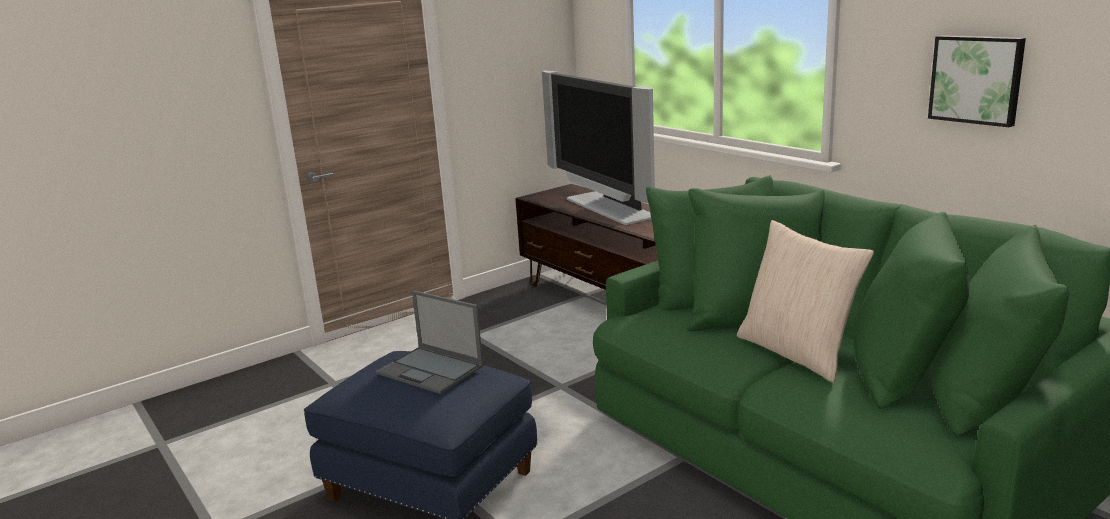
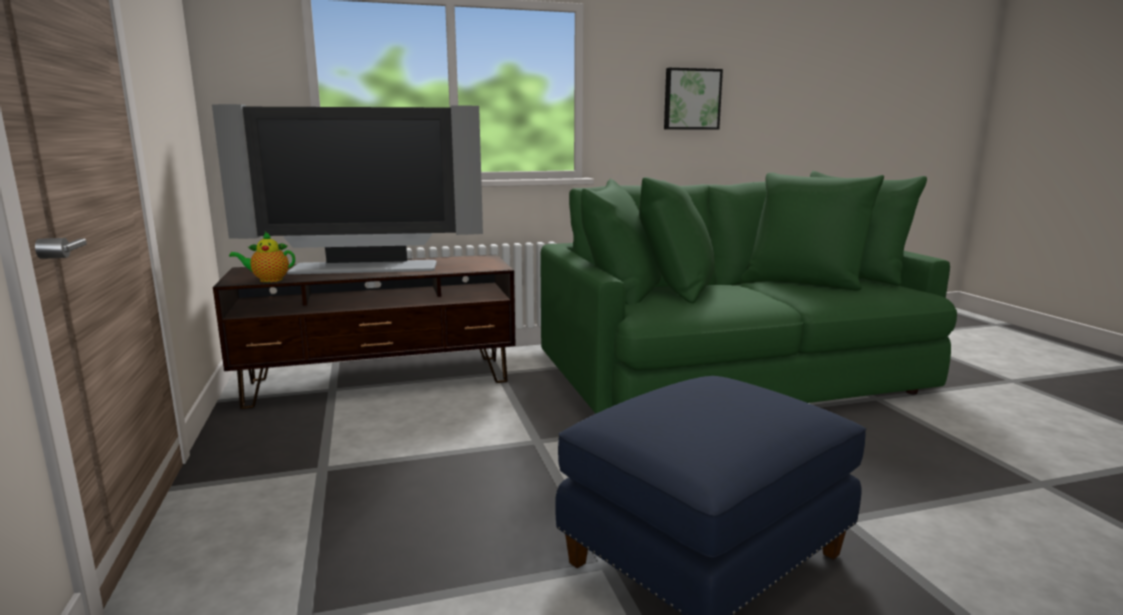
camera: 70 degrees left, 5 degrees down
(431, 370) = (702, 395): laptop -> none
(544, 201) = (268, 280): none -> teapot
(797, 352) = (760, 289): beige pillow -> none

